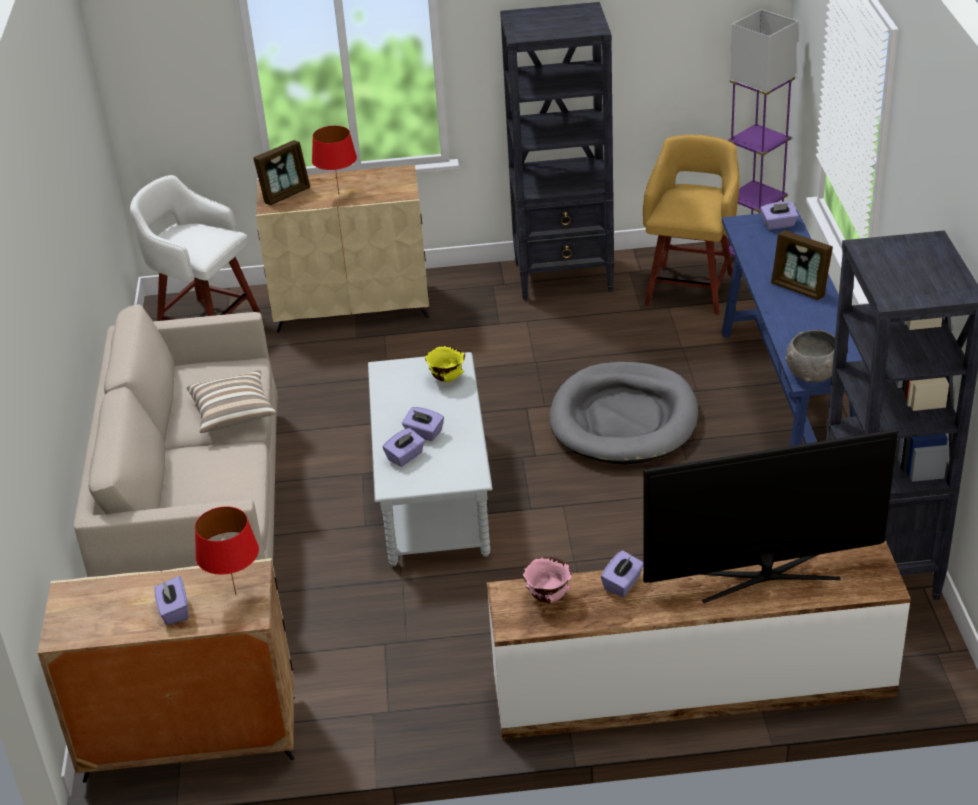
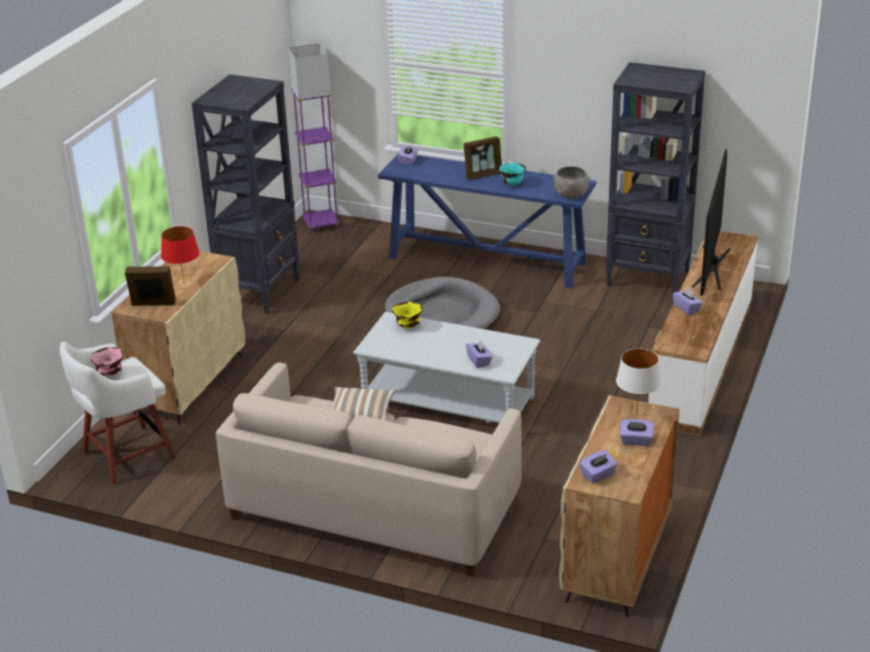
camera: 65 degrees left, 5 degrees down
(236, 595) = (637, 414): red table lamp -> white table lamp
(285, 194) = (153, 305): picture frame -> picture frame turned 75 degrees counterclockwise
(423, 433) = (460, 349): purple tissue box -> purple tissue box (598, 475)
(548, 597) = (680, 333): pink bowl -> pink bowl (109, 374)
(690, 287) = (329, 253): yellow stool -> none
(795, 319) = (512, 184): none -> turquoise bowl

